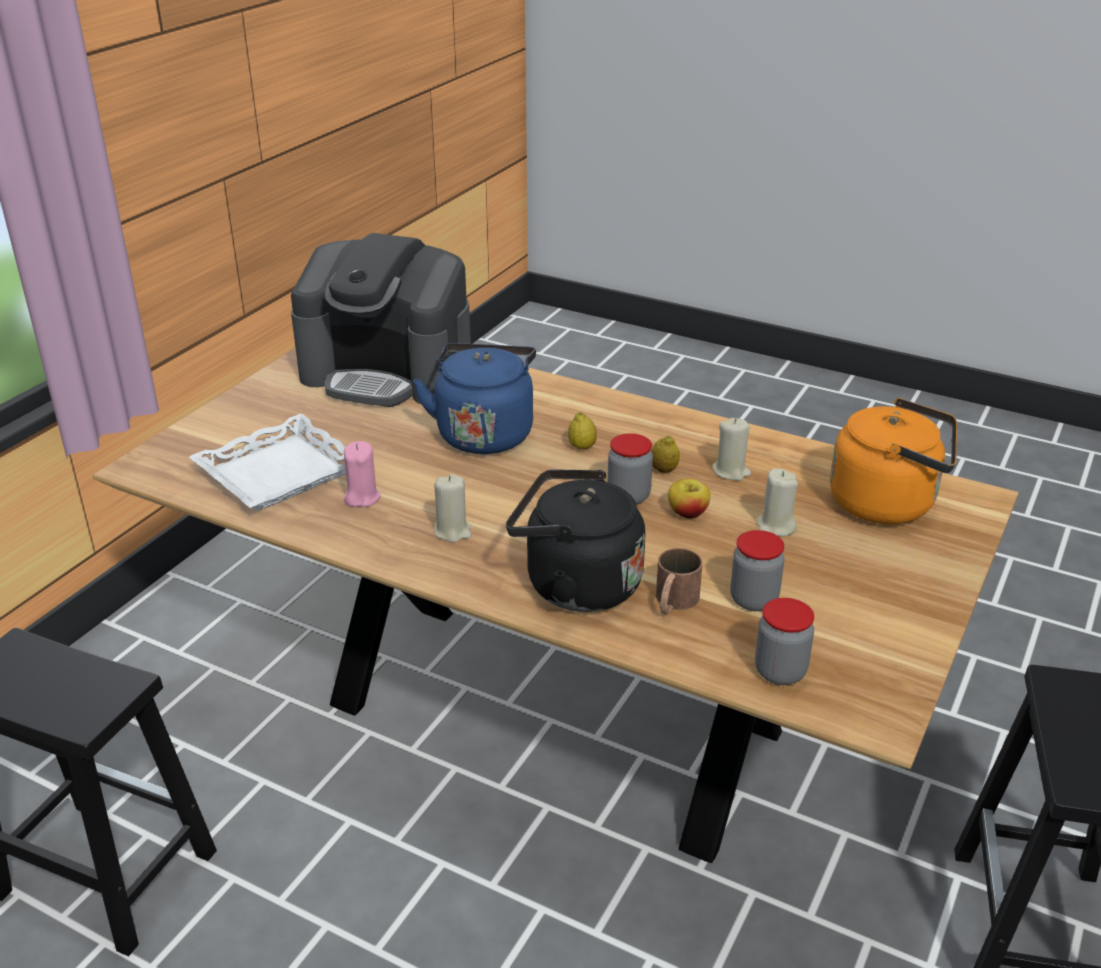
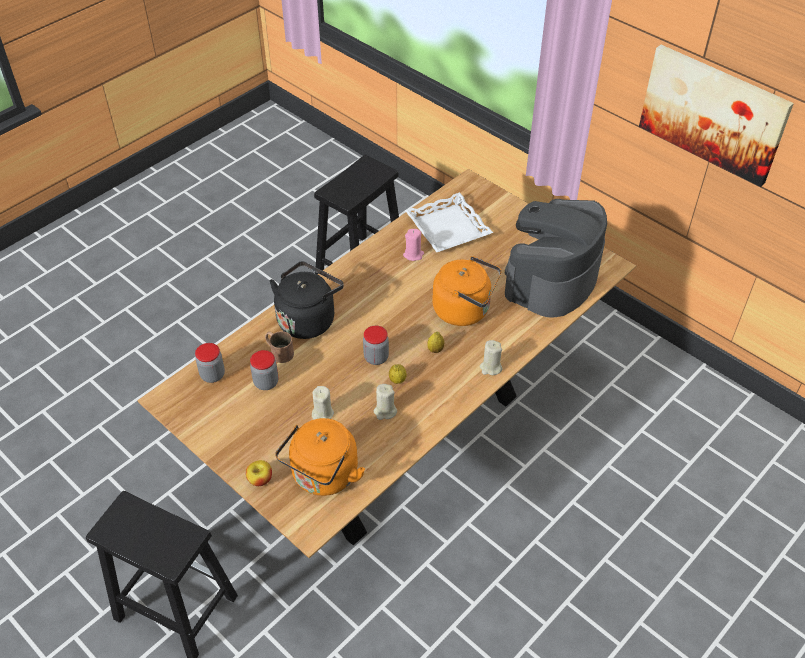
camera: 105 degrees right, 15 degrees up
(208, 101) = (713, 113): none -> picture
(453, 531) = (370, 283): beige candle -> beige candle (490, 368)
(484, 433) = (465, 310): blue kettle -> orange kettle
(687, 513) = (350, 378): apple -> apple (260, 480)

